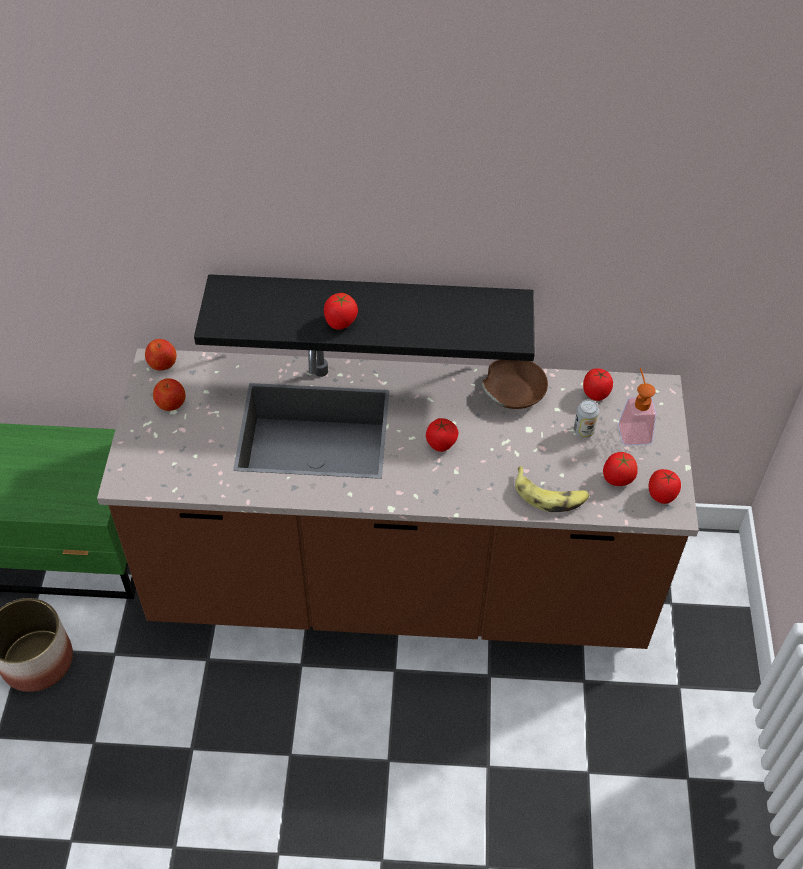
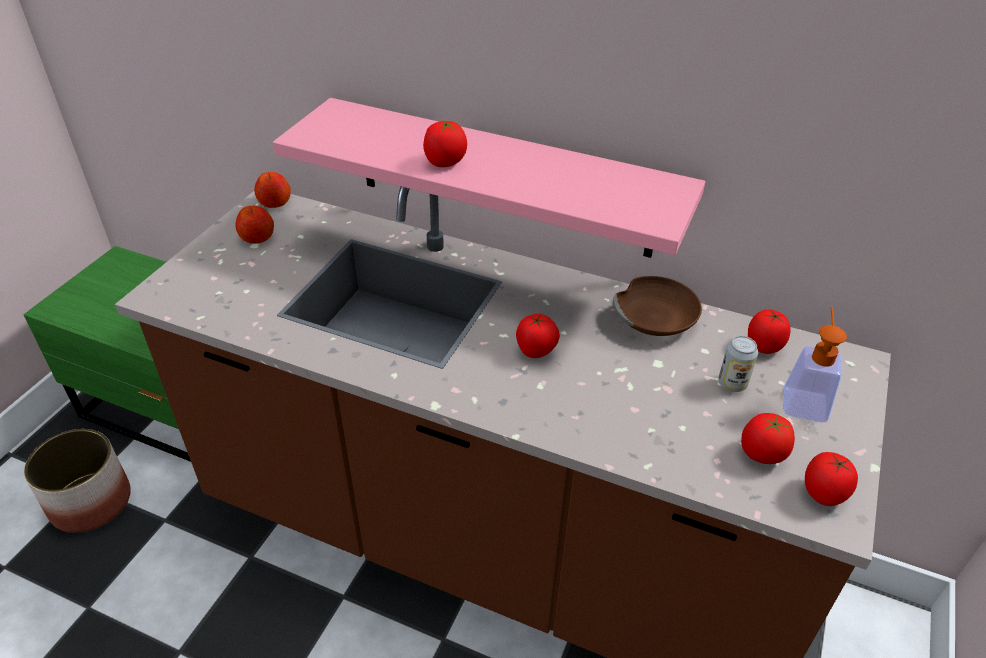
camera: 20 degrees right, 10 degrees down
(370, 309) = (503, 178): black shelf -> pink shelf
(550, 495) = (656, 448): banana -> none

